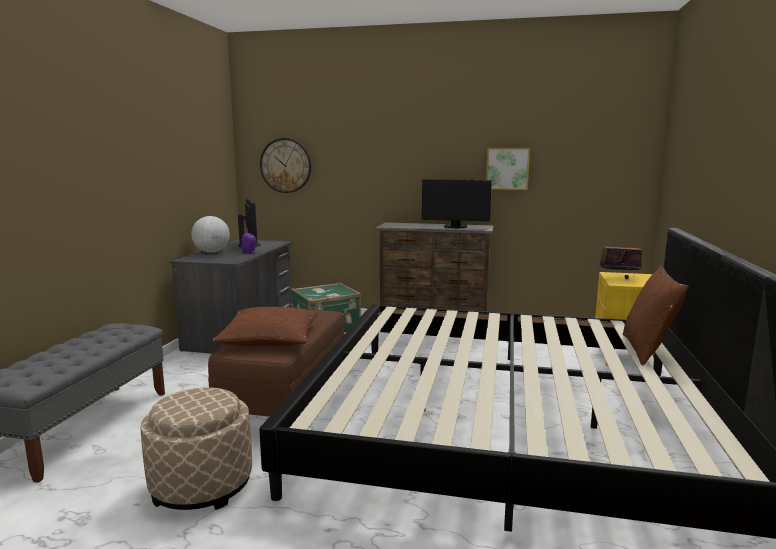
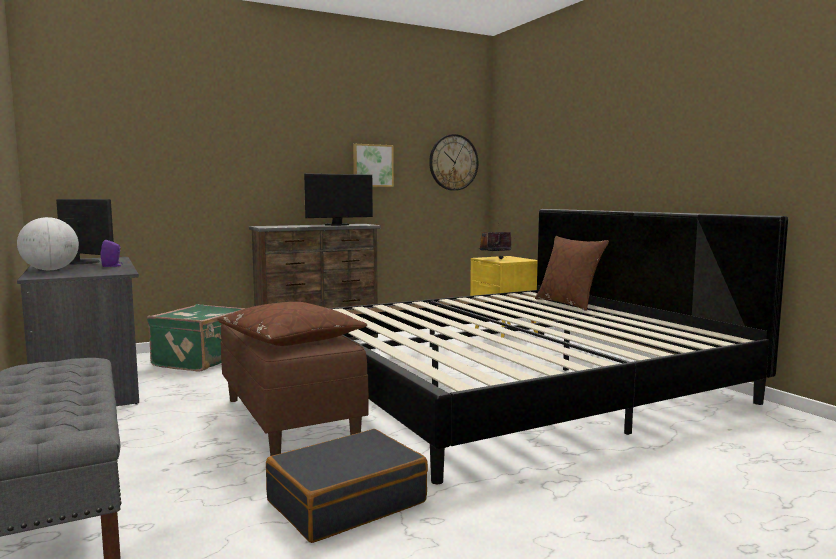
camera: 40 degrees left, 5 degrees down
(201, 485) = (346, 501): beige ottoman -> black suitcase
(286, 165) = (106, 157): wall clock -> wall clock (453, 162)

